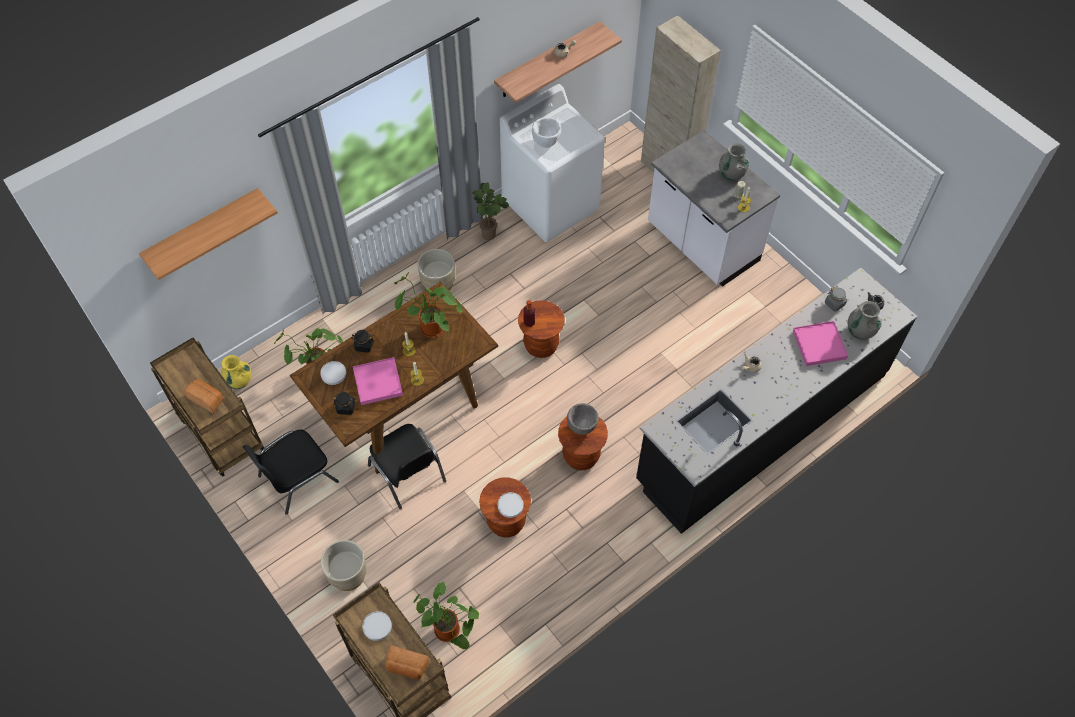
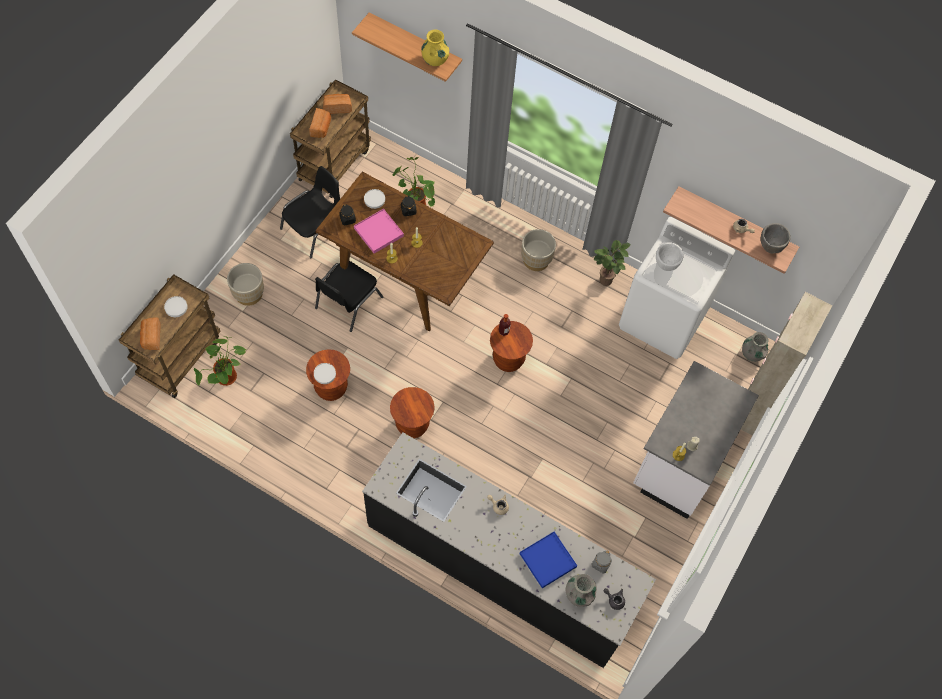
camera: 65 degrees right, 5 degrees up
(187, 374) = (337, 107): none -> bread
(239, 381) = (383, 157): yellow vase -> yellow vase (435, 60)
(296, 478) = (315, 229): black chair -> black chair turned 105 degrees clockwise
(429, 329) = (443, 250): potted plant -> none
(582, 428) = (416, 405): grey bowl -> grey bowl (770, 247)
(731, 174) = (714, 434): grey vase -> grey vase (752, 353)
(819, 345) = (548, 560): pink tray -> blue tray

